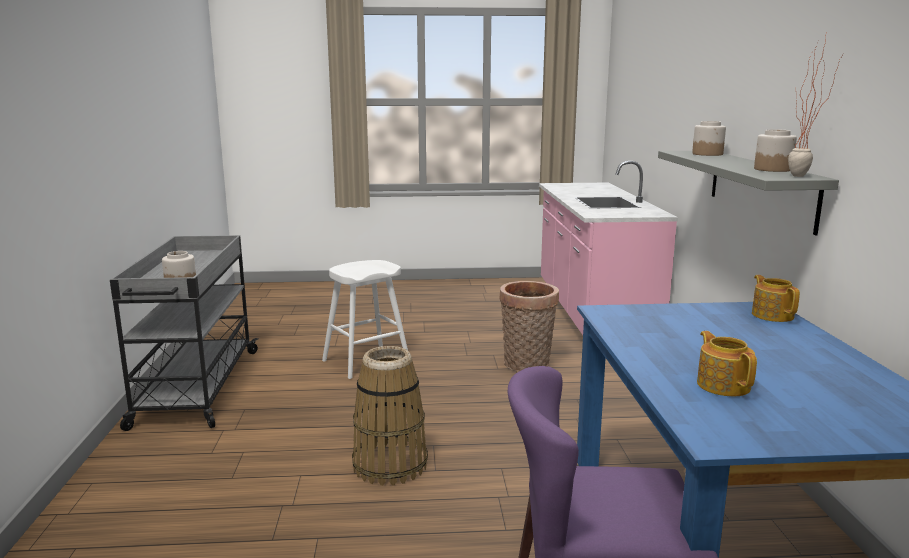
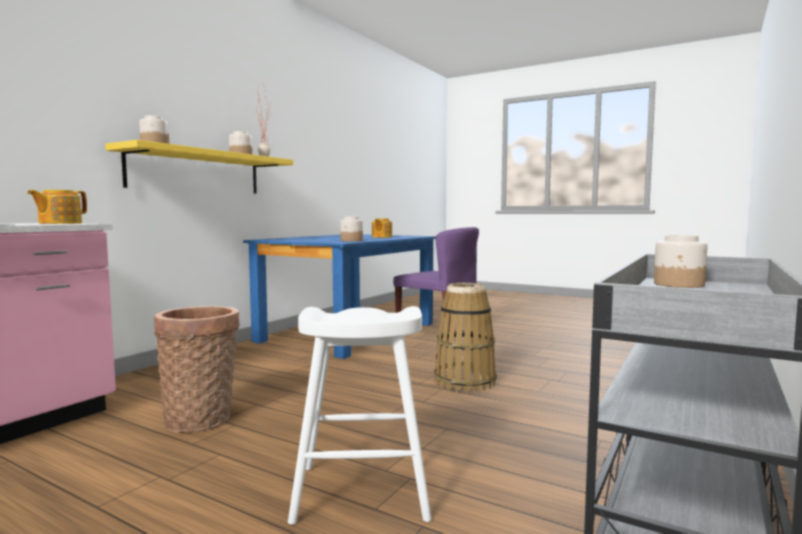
camera: 145 degrees left, 10 degrees down
(627, 325) = (351, 241): none -> jar
(760, 188) = (197, 172): grey shelf -> yellow shelf
(772, 315) = (274, 239): teapot -> teapot (59, 223)

